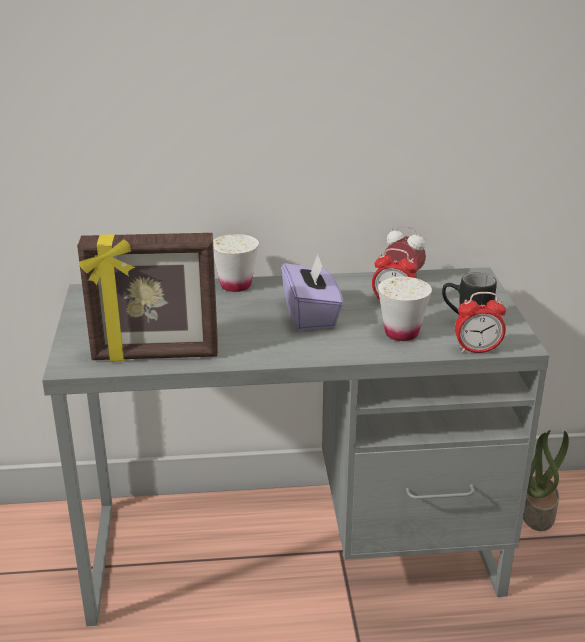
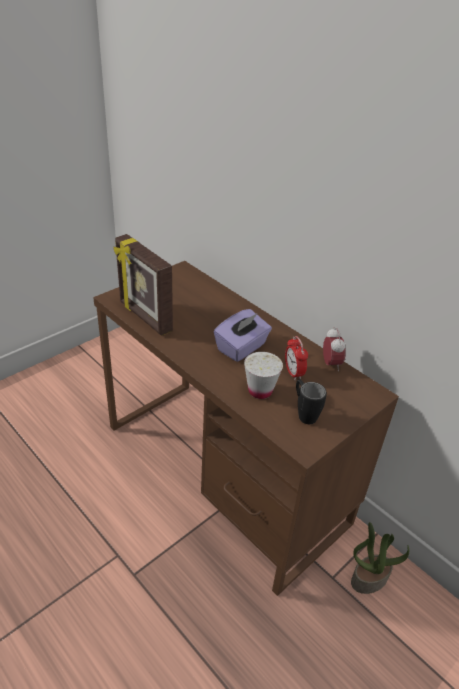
camera: 50 degrees right, 10 degrees up
(236, 285) = (243, 308): white cup -> none
(293, 549) = (223, 473): grey desk -> brown desk
(477, 350) = (275, 431): alarm clock -> none

